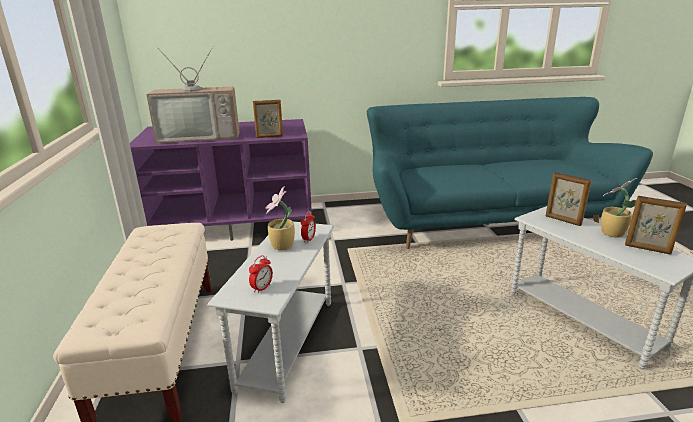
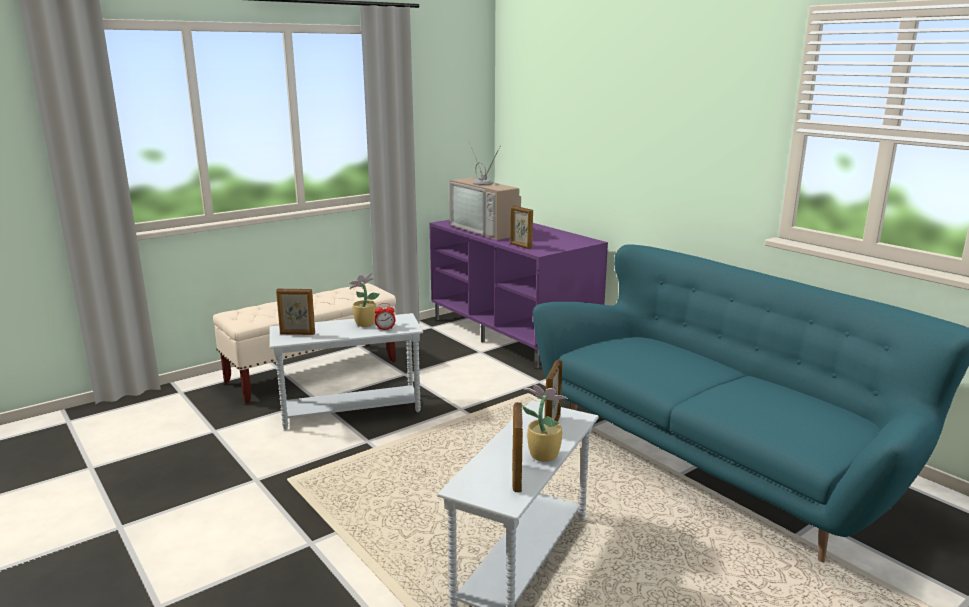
camera: 60 degrees right, 5 degrees down
(262, 288) = (297, 334): alarm clock -> picture frame

